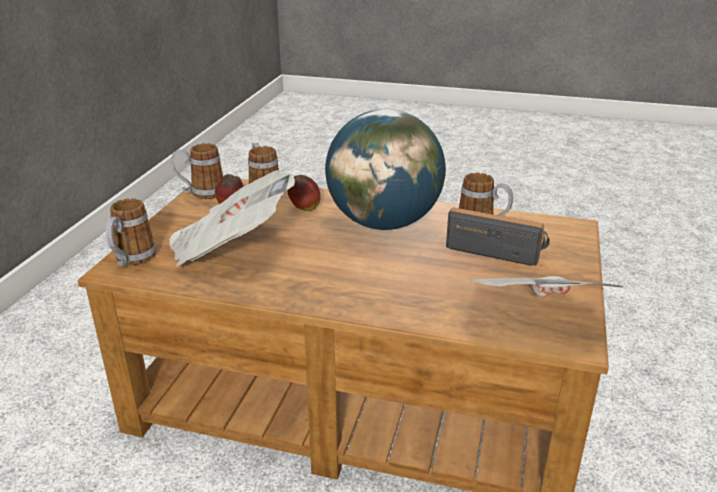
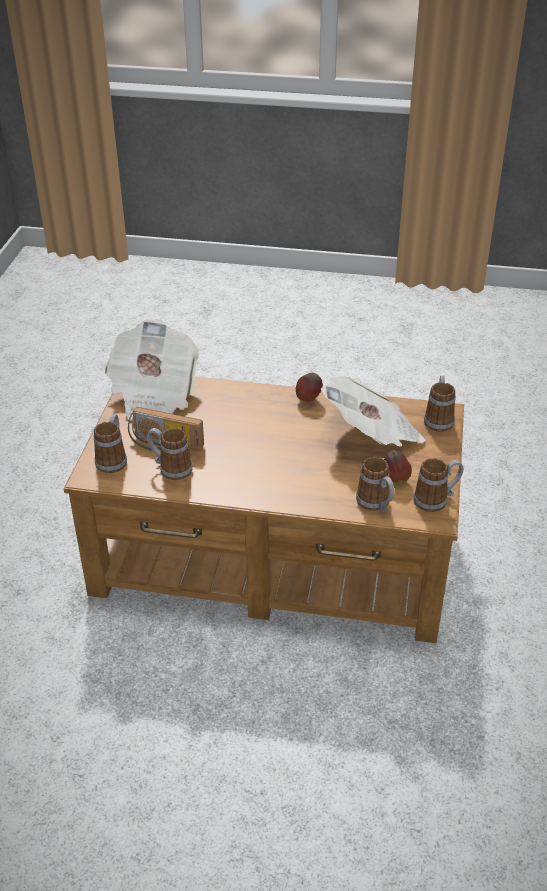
camera: 175 degrees right, 10 degrees up
(304, 209) = (328, 482): apple -> apple (308, 399)
(383, 222) = (255, 470): globe -> none
(555, 239) = (113, 459): none -> mug

